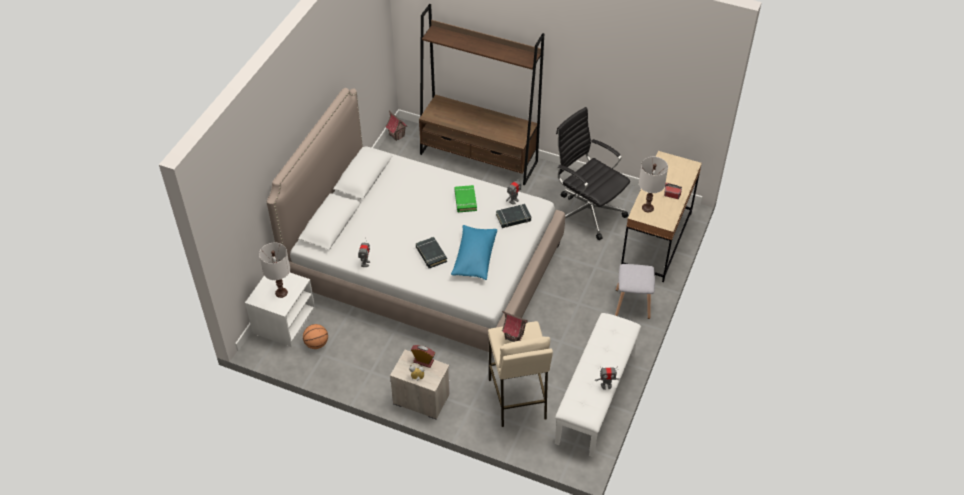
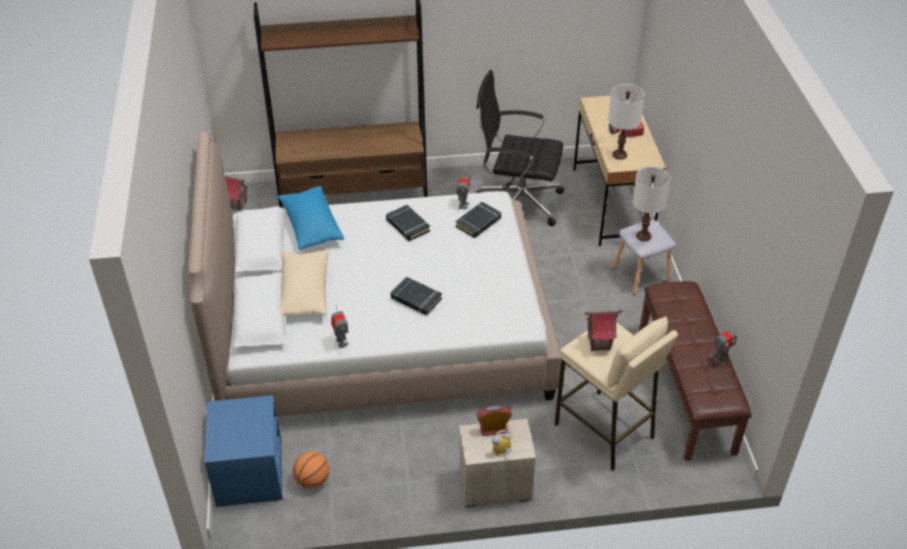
camera: 30 degrees left, 5 degrees down
(281, 292) = (246, 428): white table lamp -> white table lamp (643, 236)
(284, 321) = (248, 472): white nightstand -> blue nightstand
(367, 220) = (304, 292): none -> beige pillow
(465, 200) = (407, 225): green book -> black book
(474, 258) = (470, 282): blue pillow -> blue pillow (311, 226)
(596, 397) = (686, 389): white bench -> brown bench

